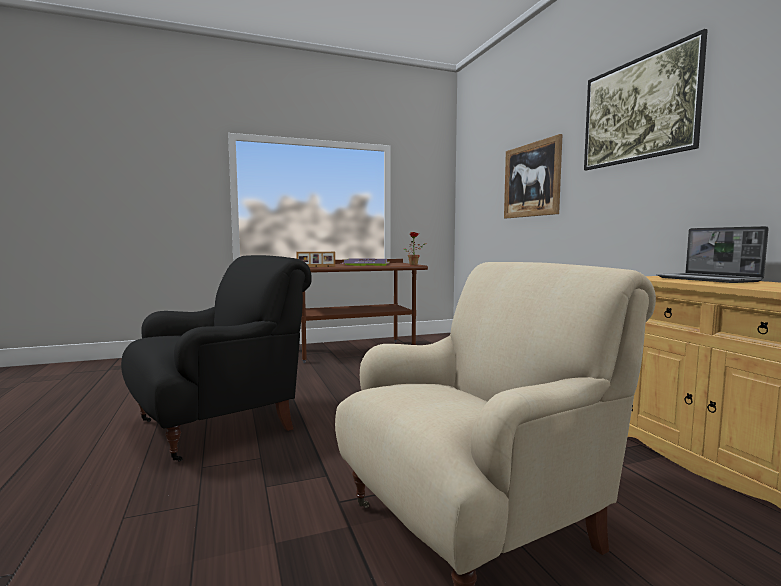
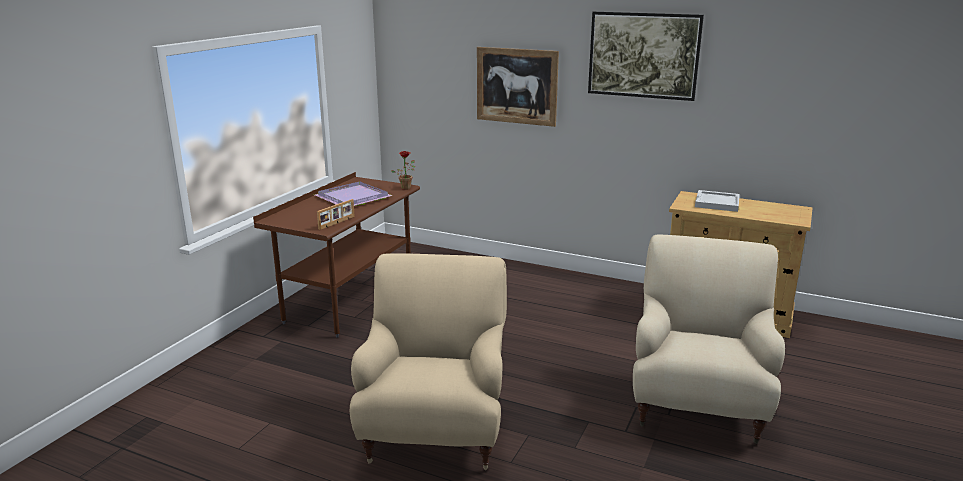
camera: 45 degrees left, 15 degrees up
(219, 424) = (436, 431): black armchair -> beige armchair
(709, 280) = (717, 203): laptop -> white tray

